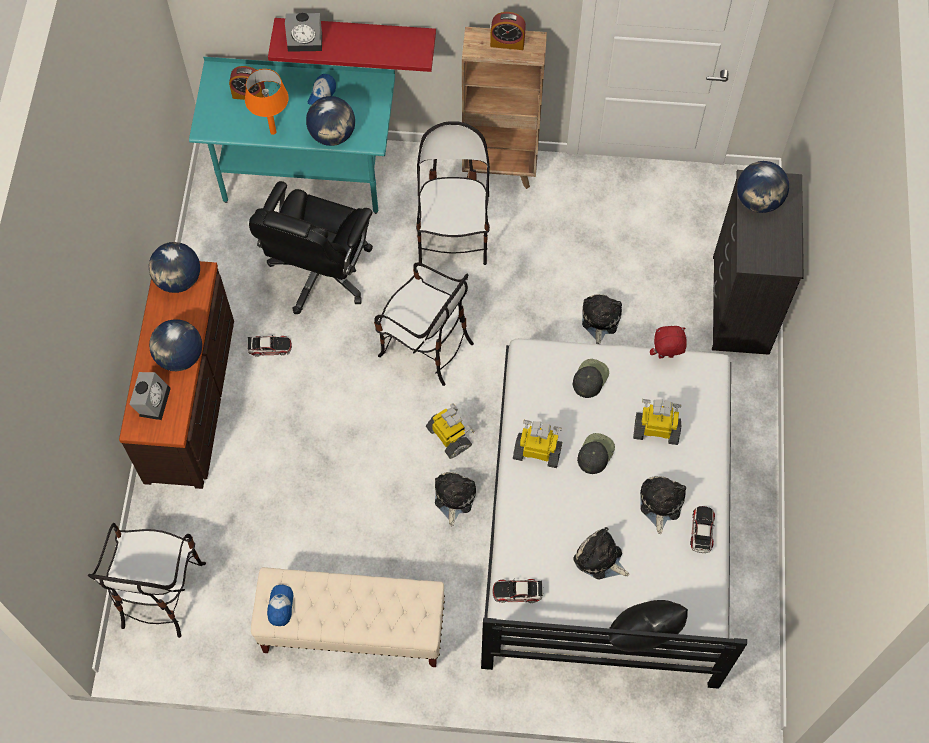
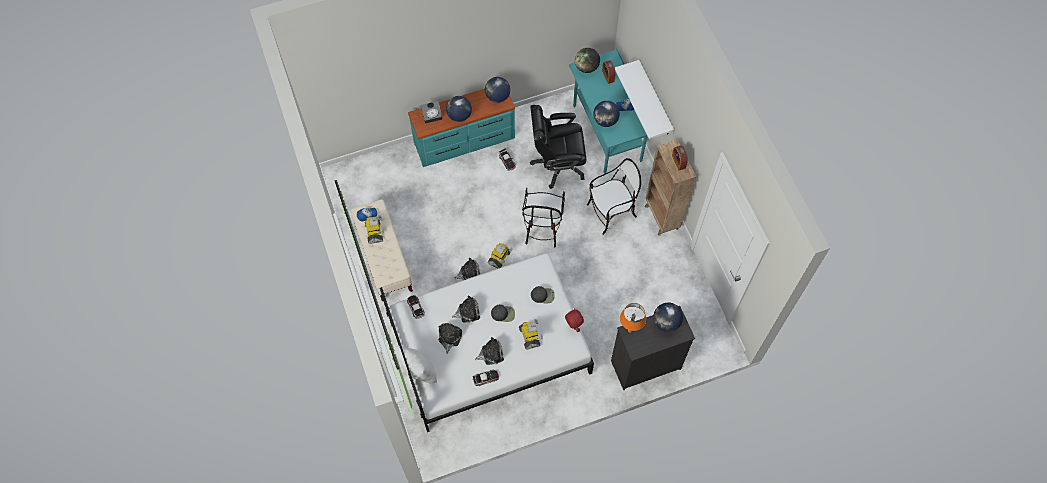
camera: 65 degrees right, 0 degrees up
(160, 592) = (366, 173): chair -> none
(191, 398) = (464, 141): brown dresser -> turquoise dresser
(212, 117) = (586, 67): none -> globe
(273, 131) = (593, 95): orange table lamp -> orange table lamp (629, 330)
(306, 40) = (633, 78): alarm clock -> none
(356, 35) = (655, 99): red shelf -> white shelf
(538, 451) = (492, 288): toy robot -> toy robot (375, 232)
(599, 320) = (599, 300): plush toy -> plush toy (467, 312)
(642, 638) = (418, 372): black pillow -> white pillow

